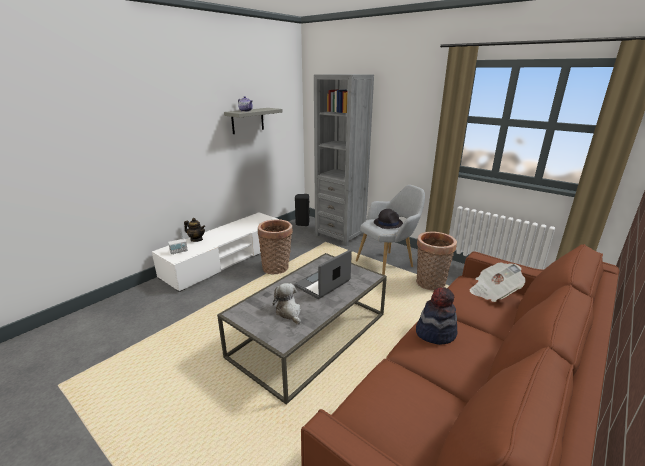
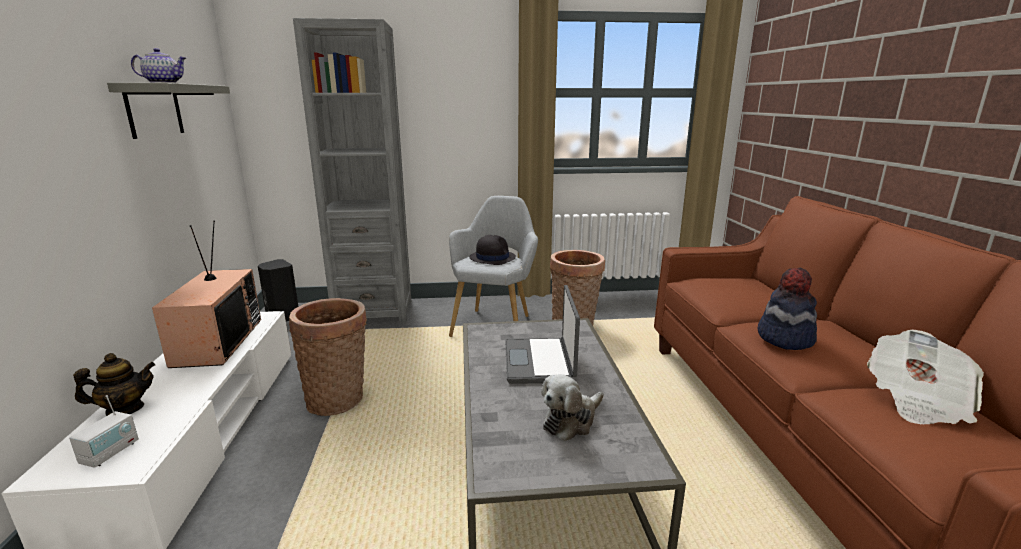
camera: 45 degrees left, 5 degrees down
(246, 225) = (217, 341): none -> television
(289, 312) = (571, 421): plush toy -> plush toy turned 60 degrees counterclockwise
(493, 292) = (733, 282): newspaper -> newspaper (916, 400)

